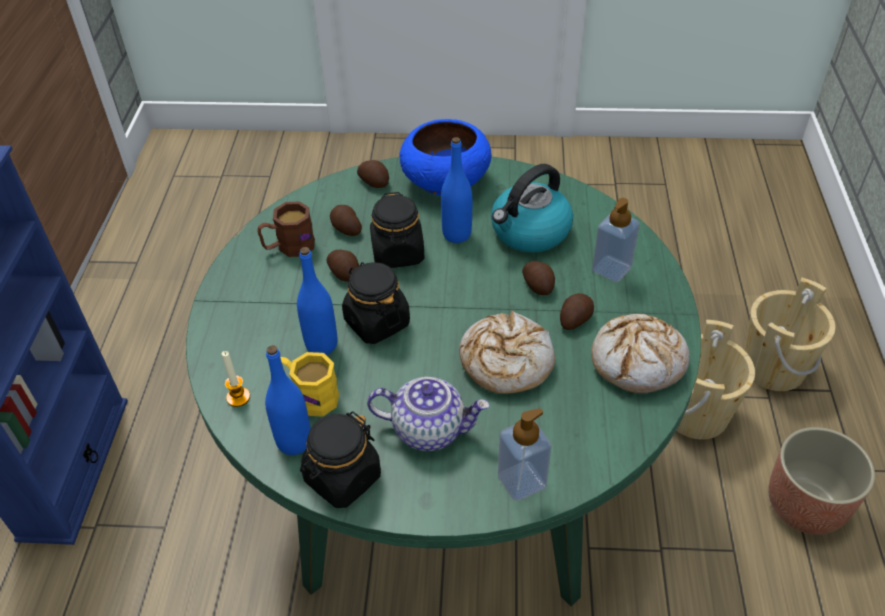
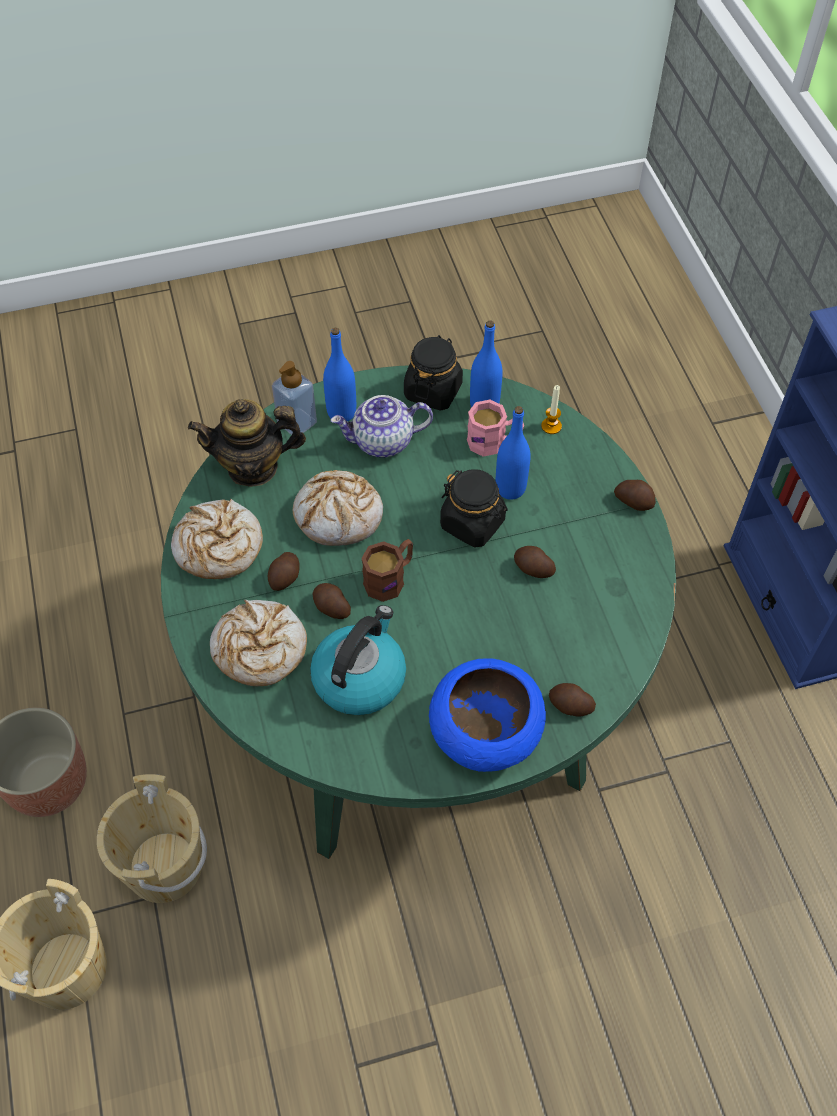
camera: 160 degrees right, 10 degrees up
(289, 247) = (608, 585): brown mug -> brown mug (390, 578)
(309, 396) = (494, 442): yellow mug -> pink mug
(346, 229) = (563, 625): potato -> potato (634, 501)
(398, 253) = (491, 608): black jar -> none
(456, 234) = (439, 651): blue bottle -> blue bottle (341, 412)
(586, 438) = (253, 467): none -> teapot
(611, 269) = (259, 649): soap dispenser -> bread

